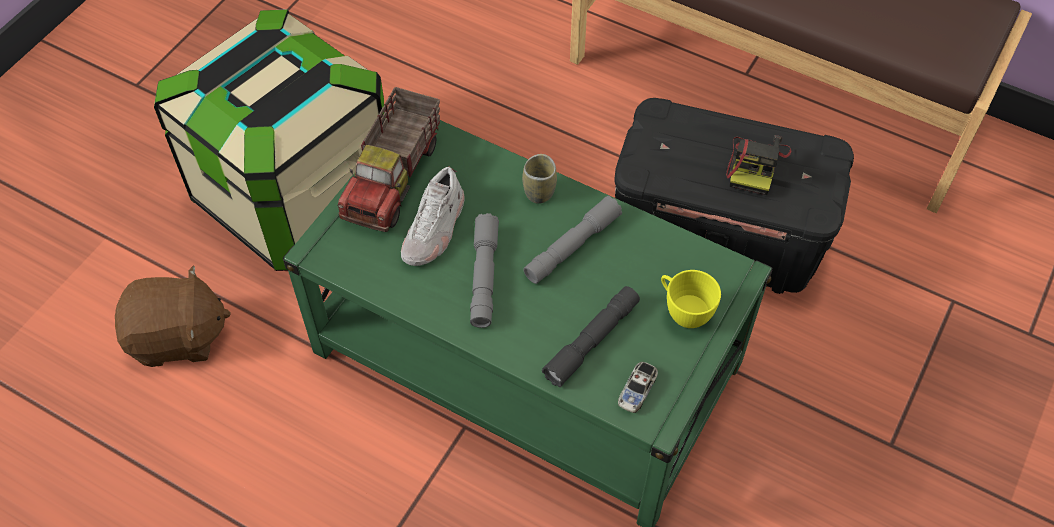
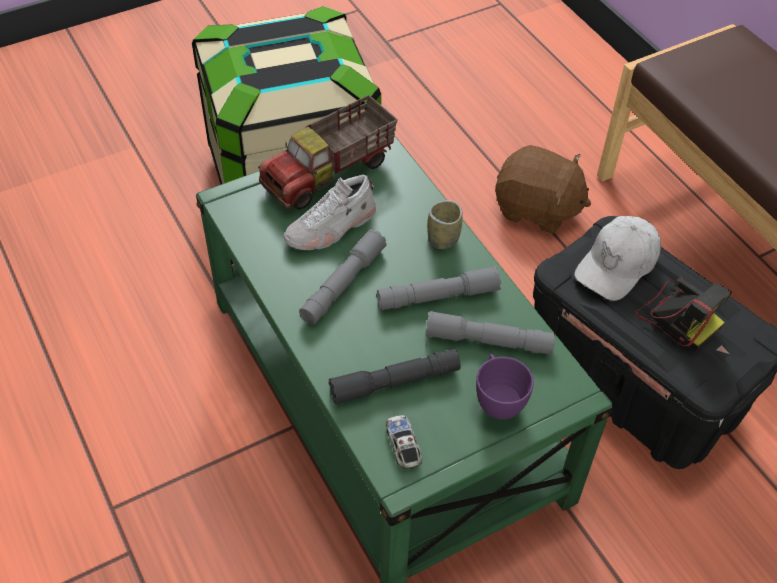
camera: 30 degrees right, 5 degrees down
(178, 338) = (129, 243): brown plush toy -> brown plush toy (537, 209)
(637, 391) = (403, 445): toy car -> toy car turned 105 degrees clockwise
(641, 264) = (489, 341): none -> grey flashlight
(680, 143) = (617, 265): none -> white cap
(683, 311) = (497, 400): yellow cup -> purple cup
(755, 165) = (677, 316): camera -> camera turned 90 degrees counterclockwise

